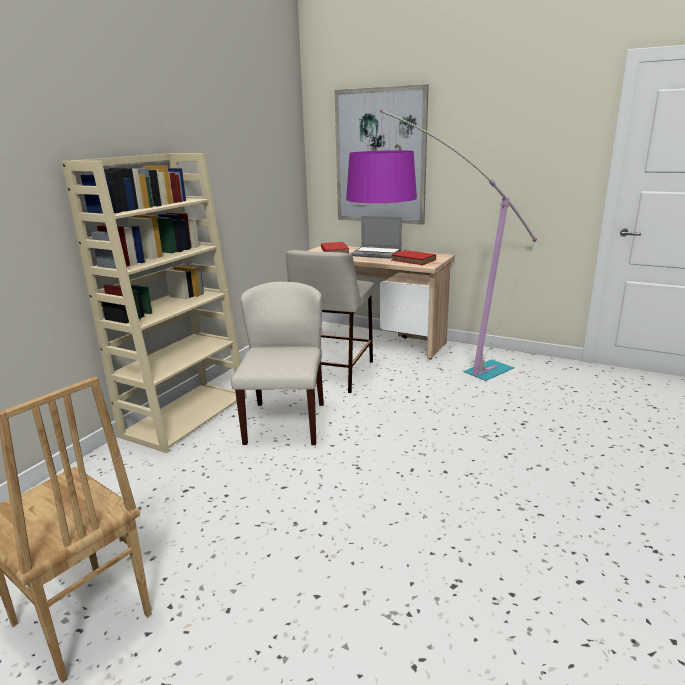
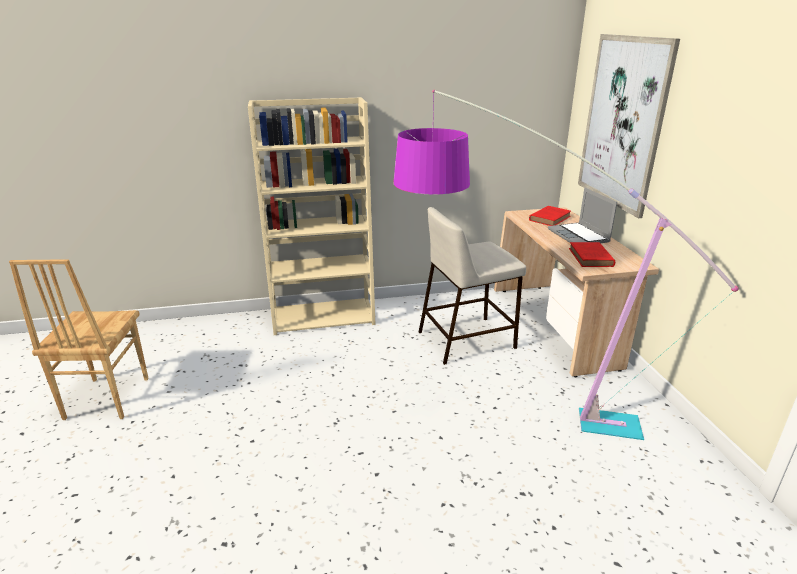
camera: 50 degrees right, 5 degrees up
(285, 422) = (361, 358): beige chair -> none

